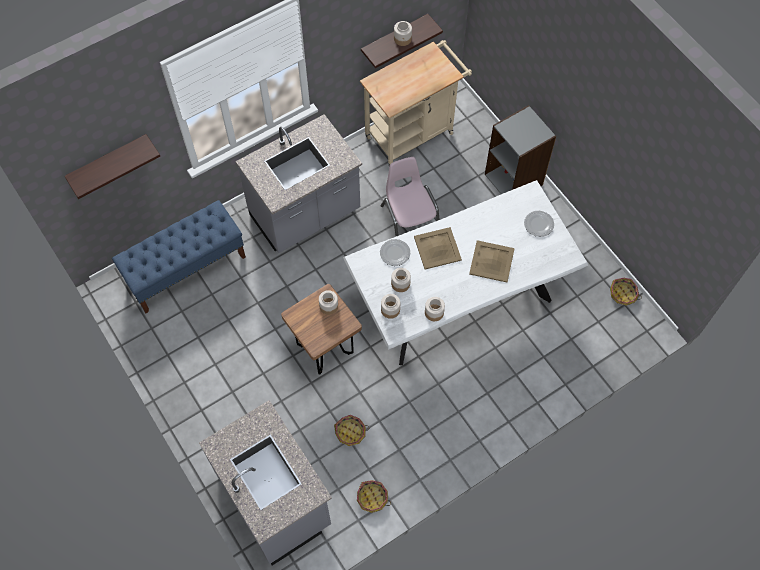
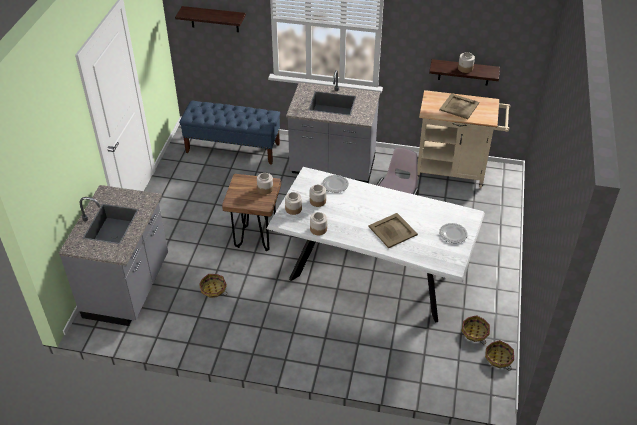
camera: 45 degrees right, 20 degrees down
(372, 498) = (179, 333): basket -> basket (474, 333)
(437, 248) = (366, 200): beige tray -> beige tray (459, 106)
(514, 179) = (496, 239): grey bookcase -> none

